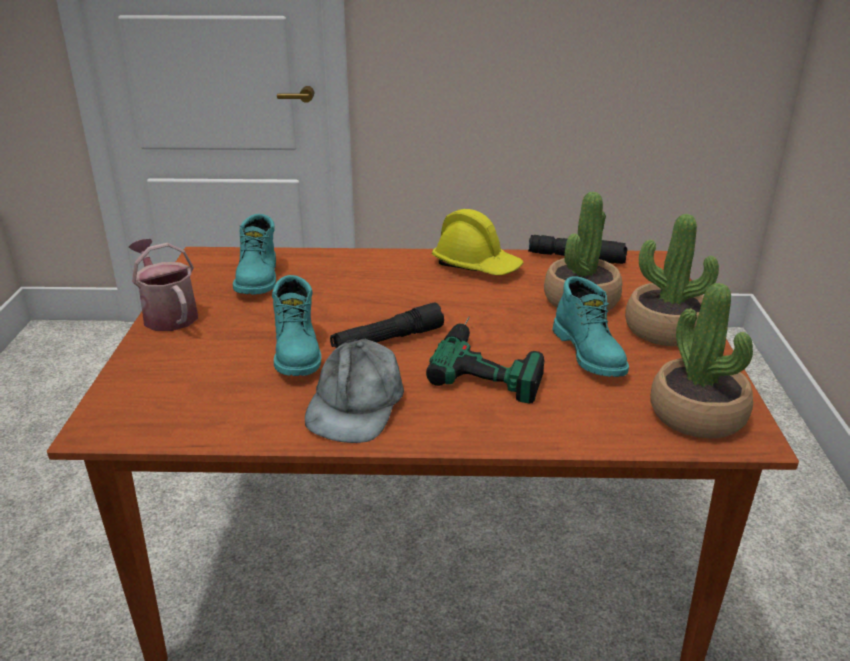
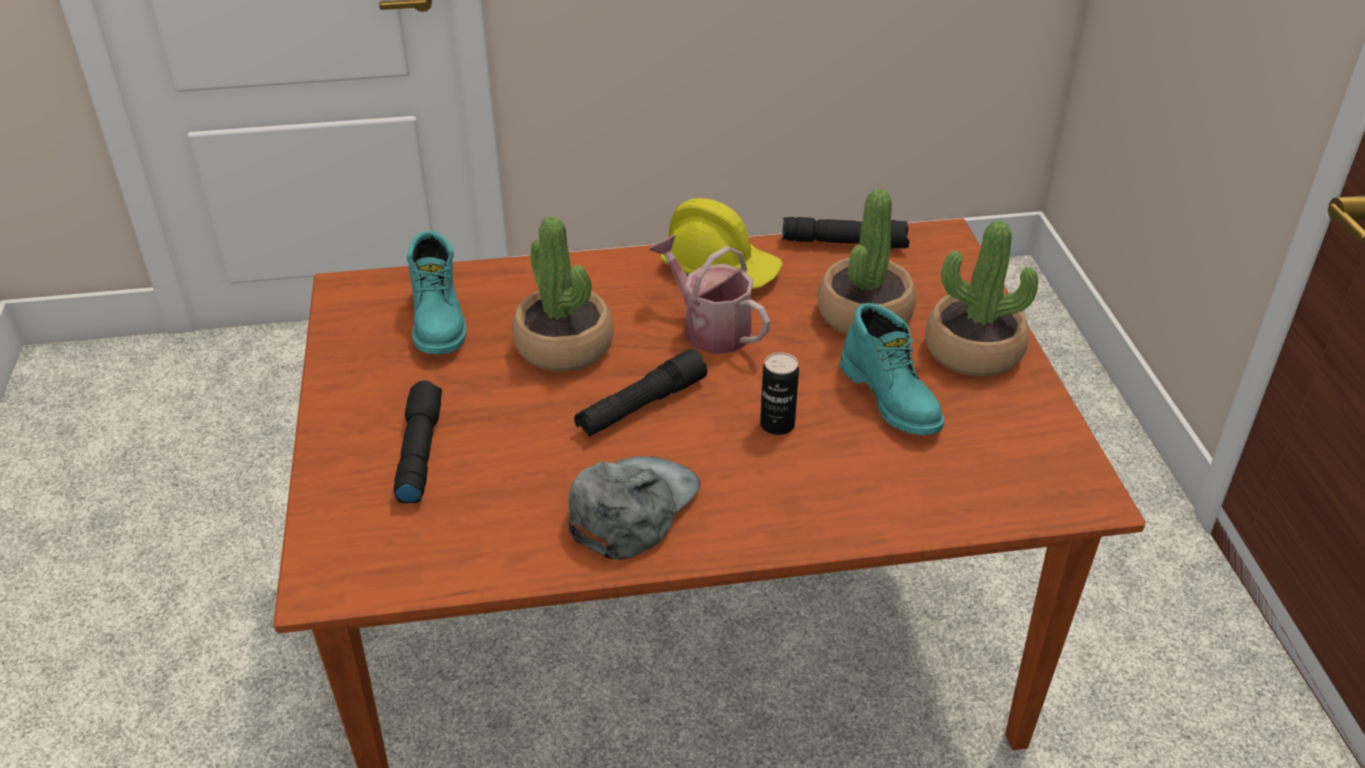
camera: 10 degrees left, 10 degrees up
(167, 314) = (339, 395): watering can -> watering can (709, 328)
(208, 352) = (418, 452): none -> black flashlight
(298, 352) = (534, 438): turquoise boot -> none
(356, 404) = (631, 508): grey cap -> grey cap turned 150 degrees counterclockwise
(491, 362) = (777, 425): power drill -> can
(697, 414) = (1029, 473): potted plant -> potted plant (564, 346)

